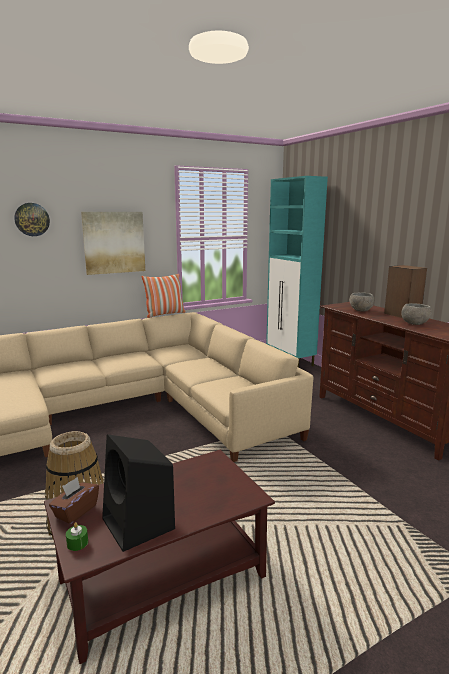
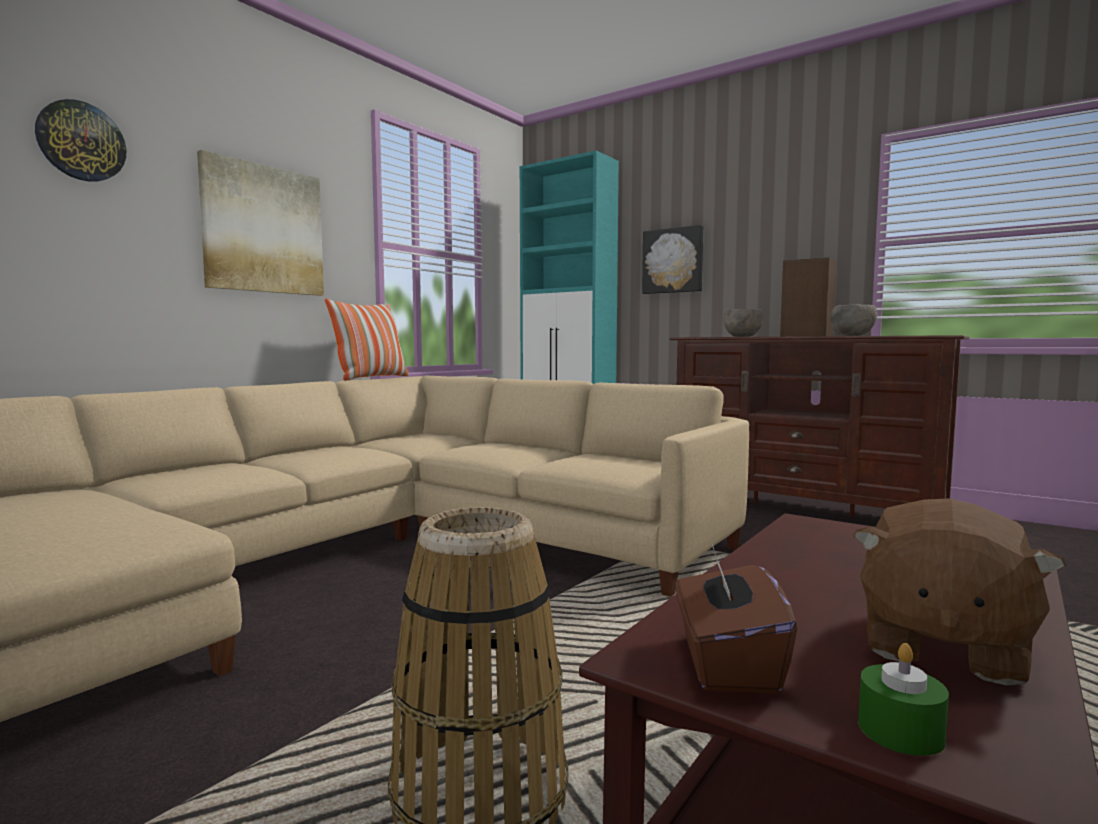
camera: 25 degrees left, 10 degrees down
(139, 524) = (940, 645): black speaker -> brown plush toy
(352, 245) = (673, 261): none -> picture

